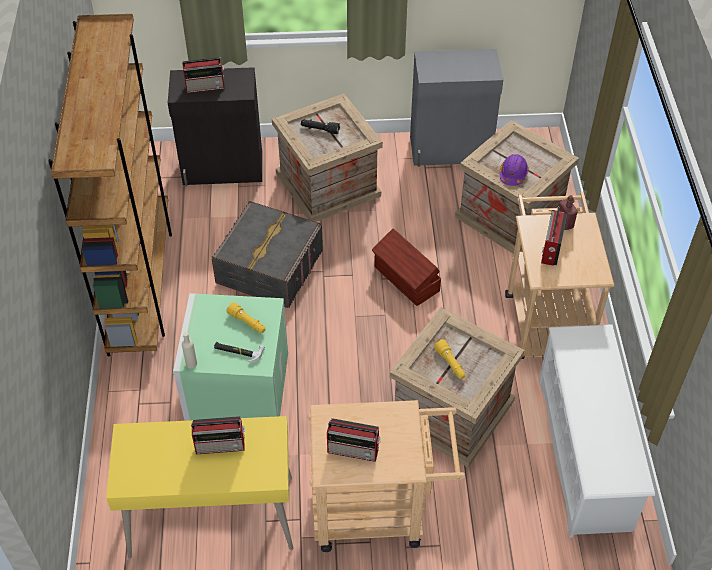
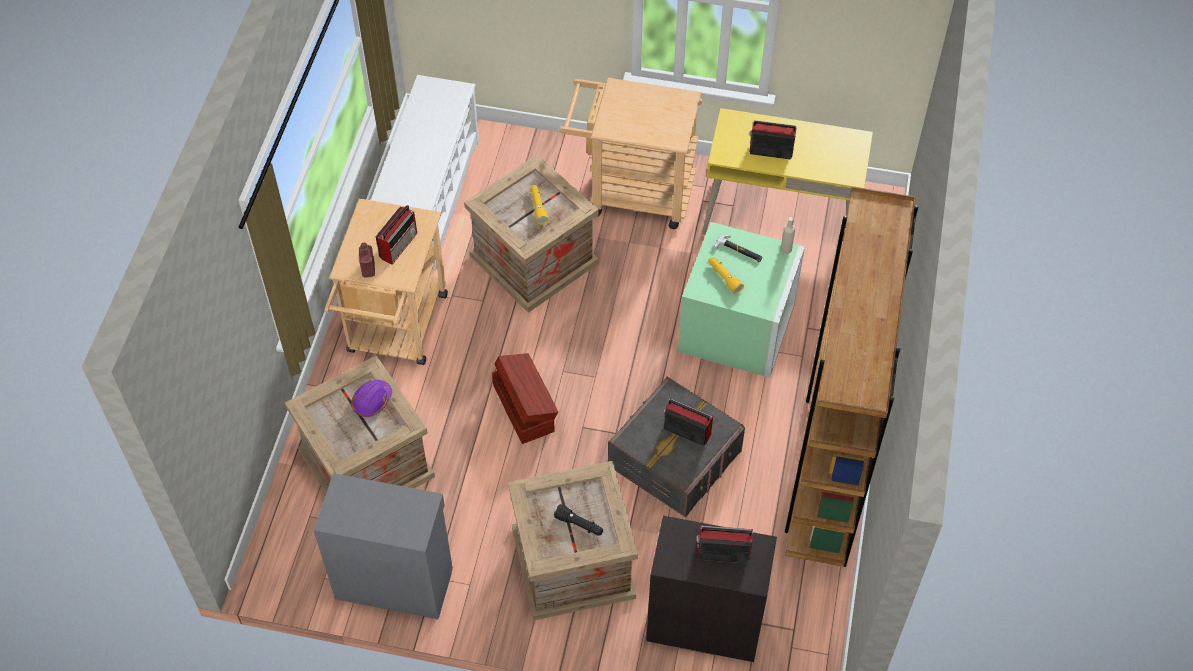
camera: 165 degrees left, 5 degrees up
(354, 450) = (659, 109): radio -> radio (686, 430)

